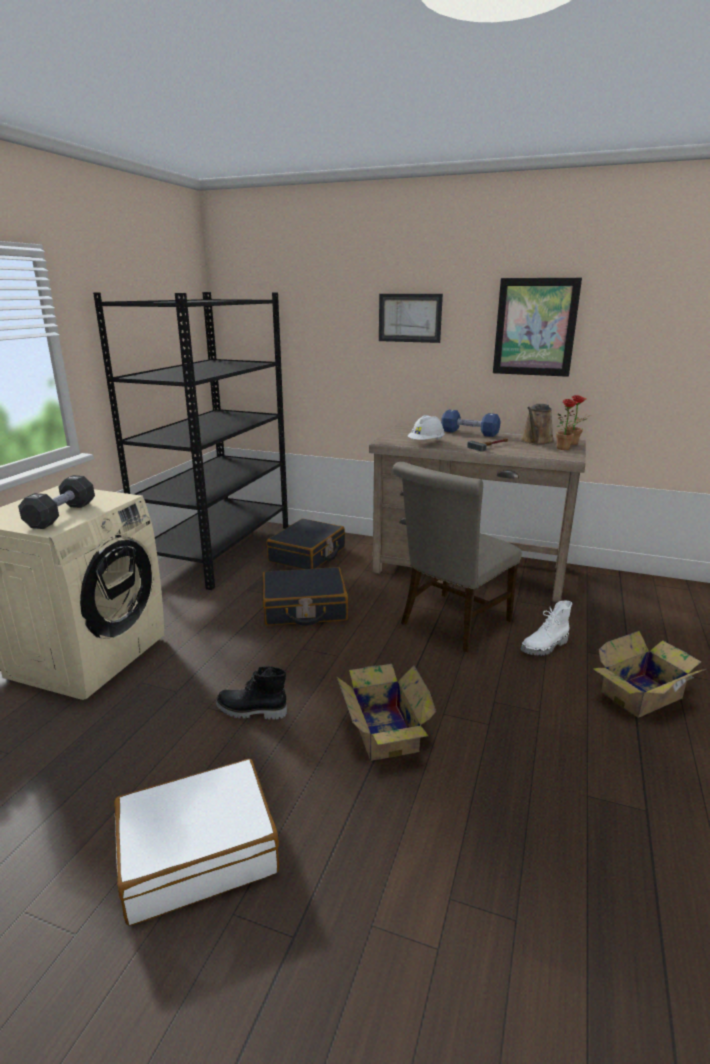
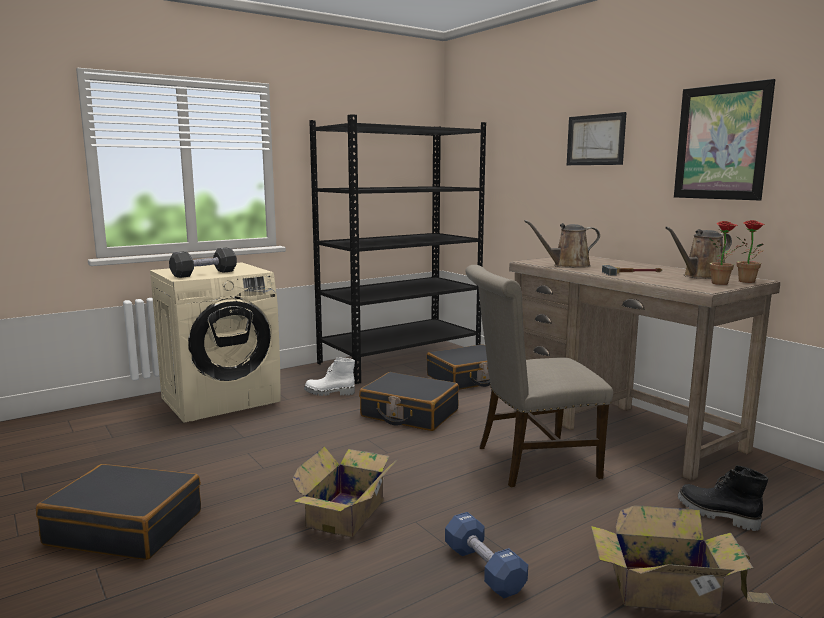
camera: 35 degrees right, 10 degrees down
(198, 852) = (126, 527): white suitcase -> black suitcase
(251, 711) = (271, 465): black boot -> black boot (716, 515)
(426, 443) = (567, 266): white hard hat -> brown watering can
(469, 433) = (639, 264): blue dumbbell -> blue dumbbell (484, 569)
(545, 647) = (607, 510): white boot -> white boot (329, 393)

